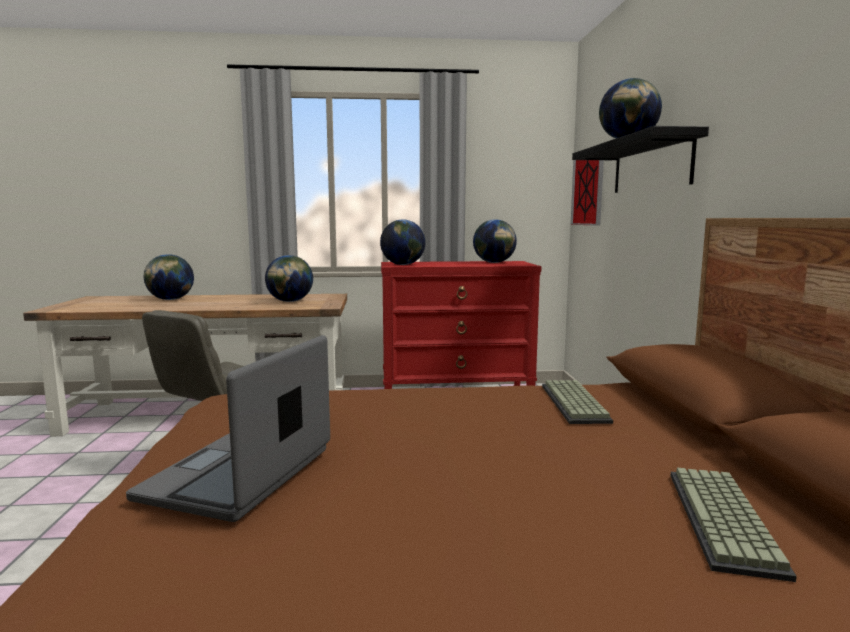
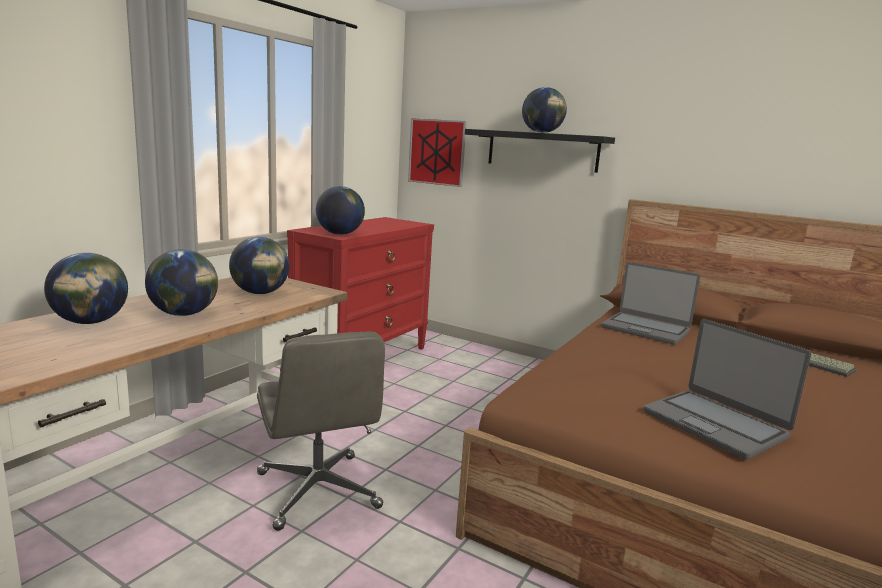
camera: 55 degrees left, 5 degrees up
(494, 262) = (384, 222): globe -> globe (184, 314)
(576, 403) = (645, 329): keyboard -> laptop

